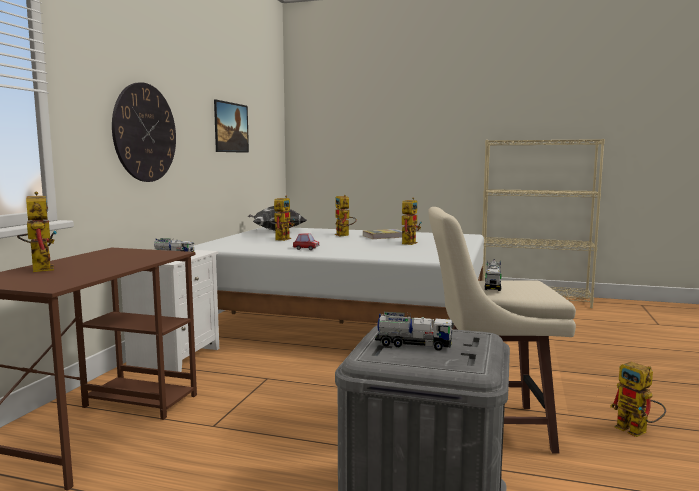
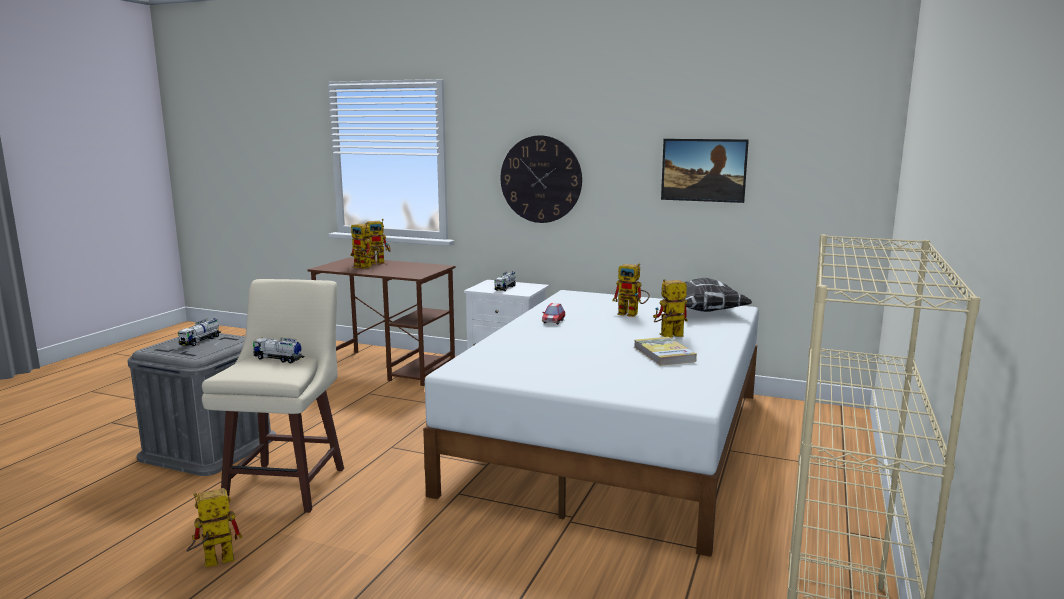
camera: 95 degrees right, 5 degrees up
(409, 242) = (600, 362): toy robot -> toy robot (366, 267)

